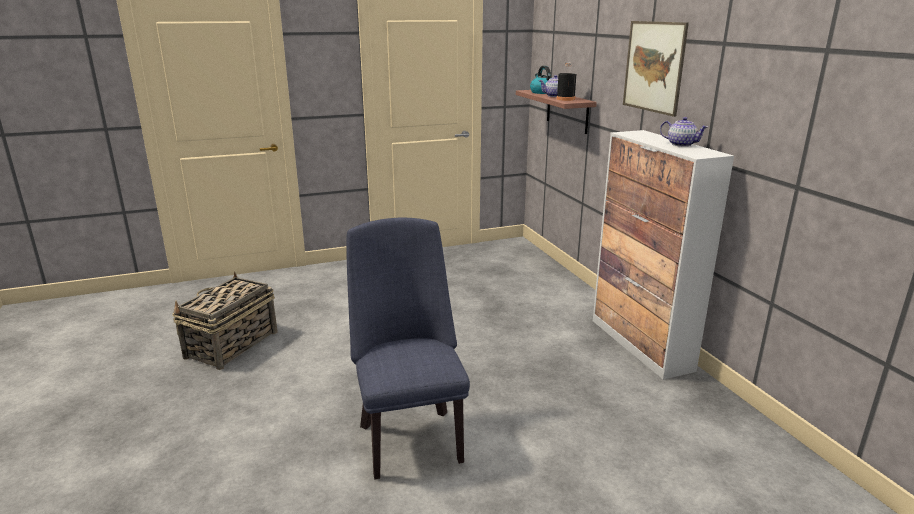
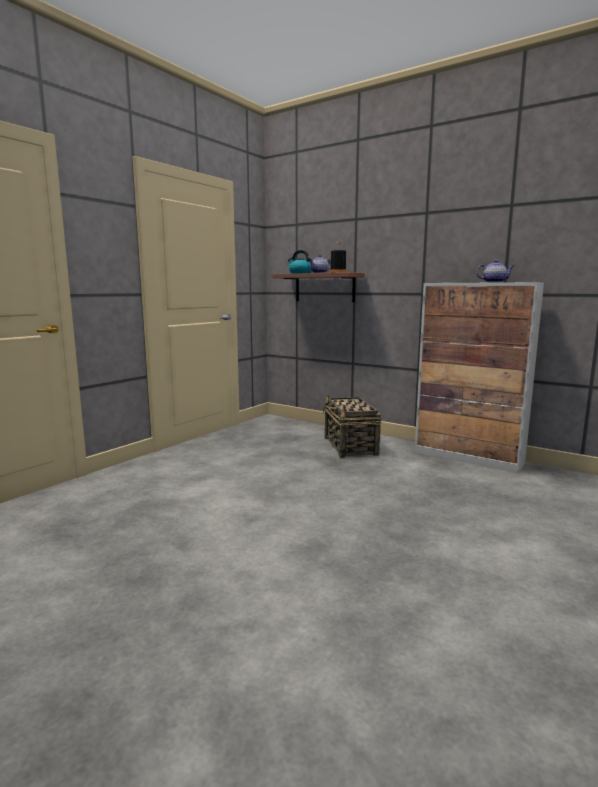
camera: 35 degrees left, 10 degrees down
(231, 345) = (110, 571): basket -> basket (350, 446)
(409, 436) = (442, 576): blue chair -> none
(654, 67) = (435, 233): picture -> none

